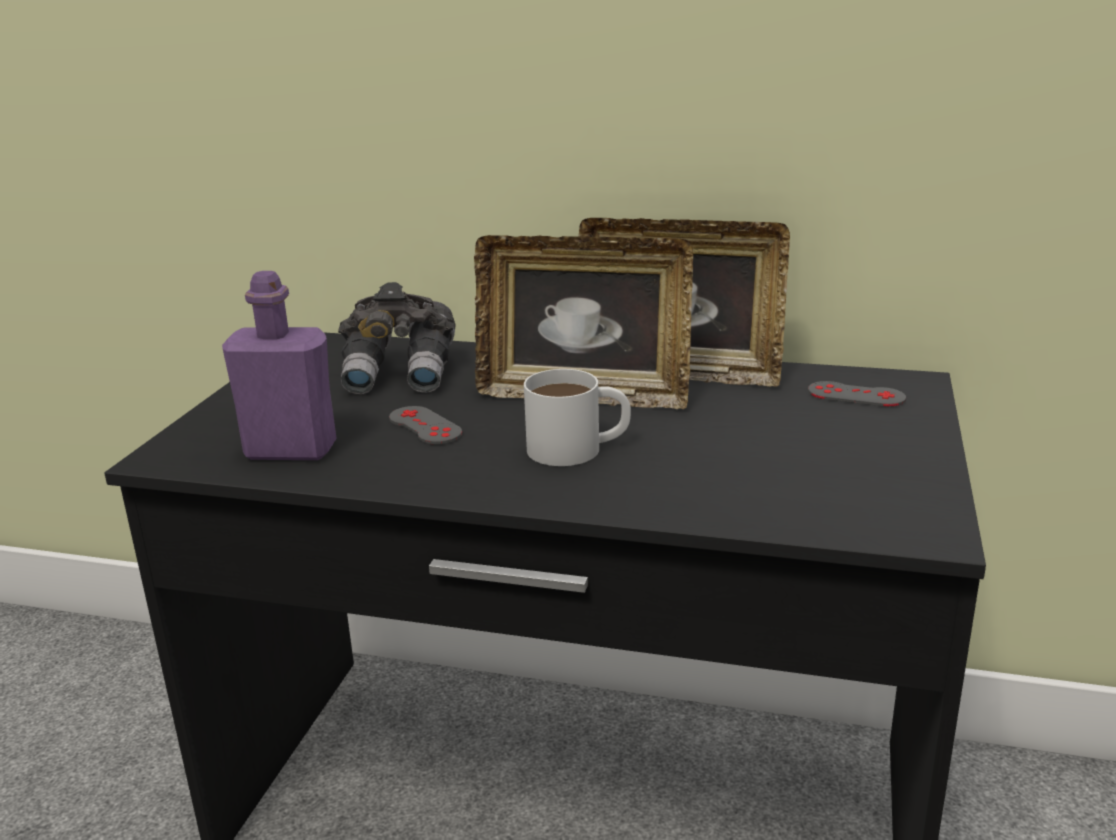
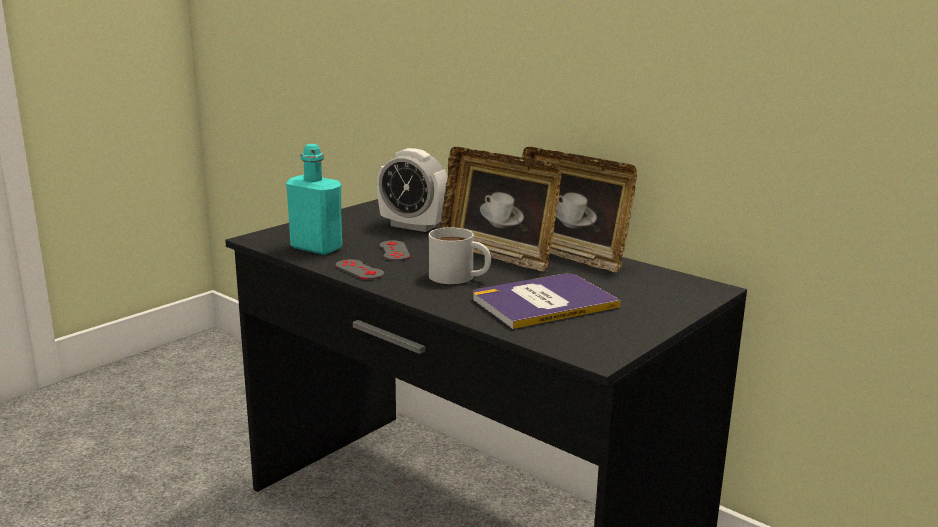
camera: 25 degrees right, 5 degrees down
(291, 450) = (316, 248): purple bottle -> turquoise bottle
(401, 375) = (413, 226): grey binoculars -> alarm clock
(746, 460) = (543, 302): none -> book
(856, 395) = (662, 287): grey game controller -> grey game controller (359, 270)

